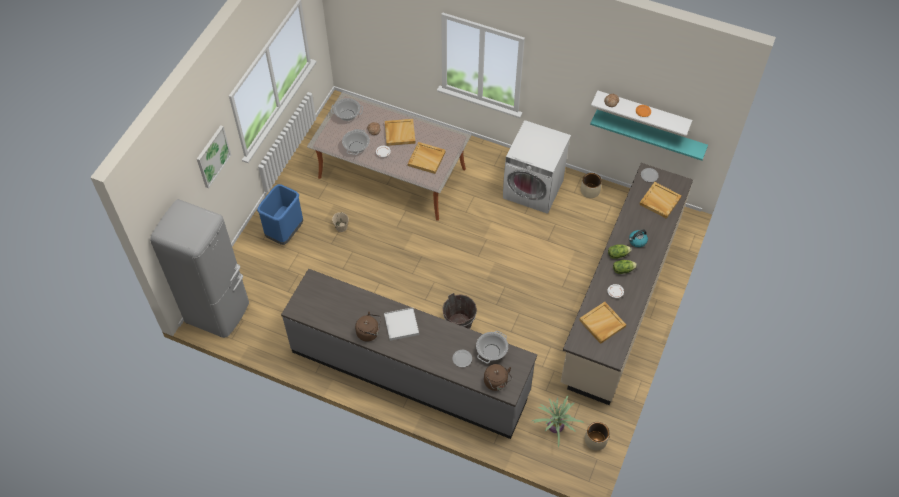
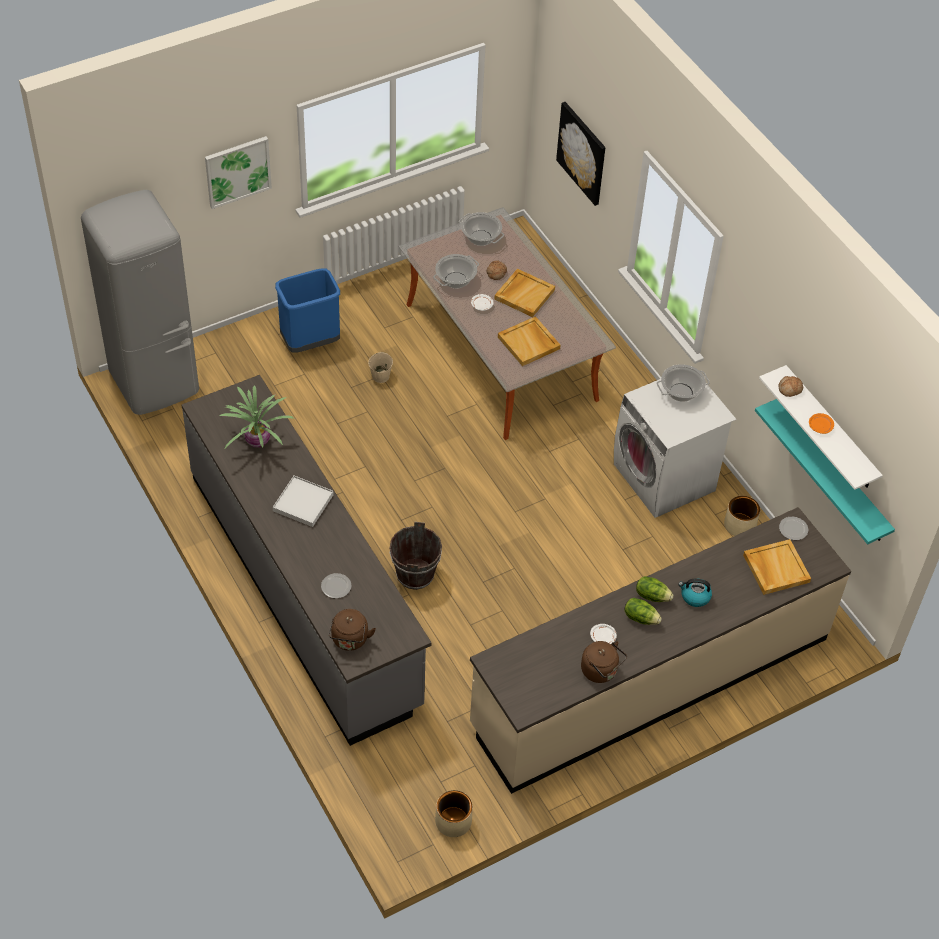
camera: 35 degrees right, 5 degrees down
(369, 332) = (258, 487): brown kettle -> brown kettle (601, 671)
(382, 34) = (582, 153): none -> picture
(491, 351) = (379, 602): cooking pot -> cooking pot (681, 392)
(555, 428) = (416, 772): potted plant -> potted plant (256, 441)
(602, 324) = (548, 662): beige tray -> none

